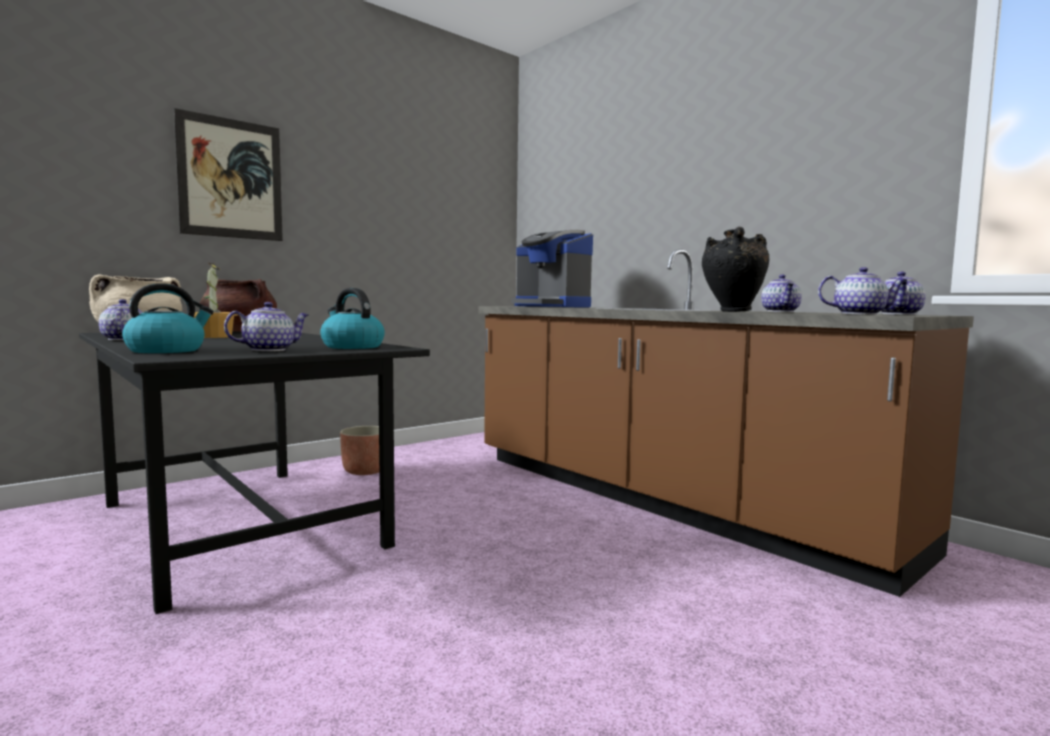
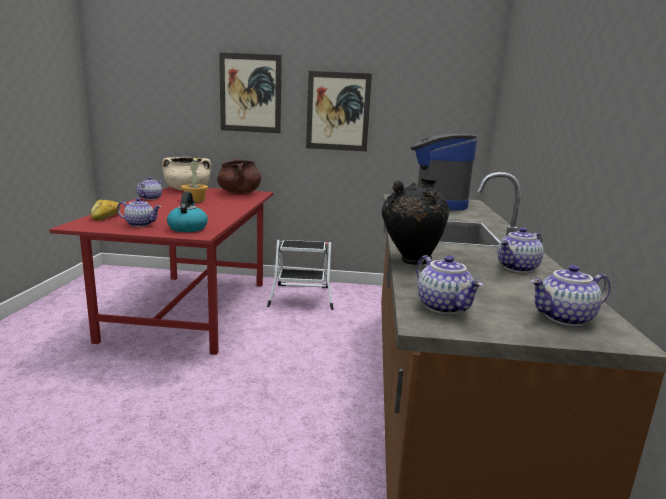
camera: 45 degrees right, 10 degrees up
(167, 350) = (107, 217): kettle -> bread
(236, 524) = (190, 309): black dining table -> red dining table
(360, 214) = (338, 111): none -> picture
(365, 471) = (302, 297): planter -> step ladder

